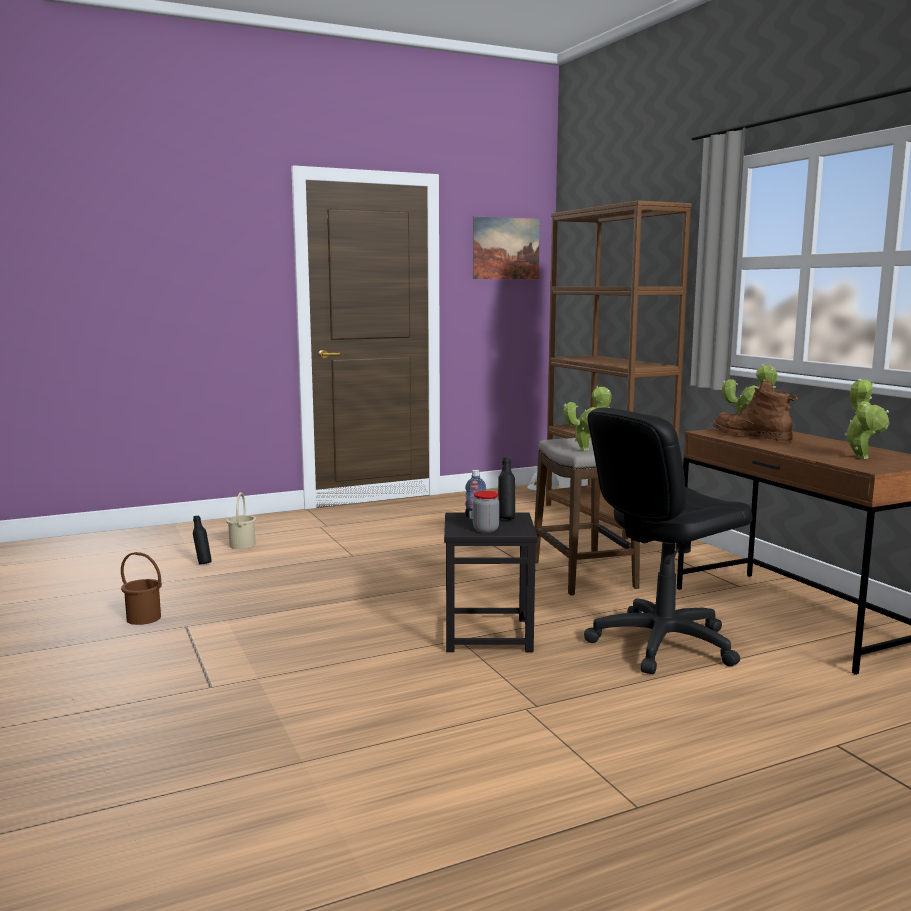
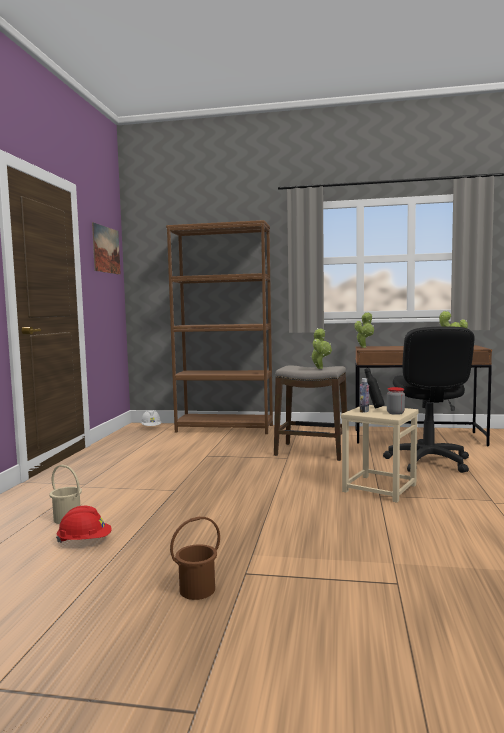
camera: 55 degrees left, 5 degrees down
(202, 563) = (85, 541): black bottle -> red hard hat
(488, 634) = (379, 488): black stool -> beige stool
(751, 436) = (386, 348): brown boot -> none

